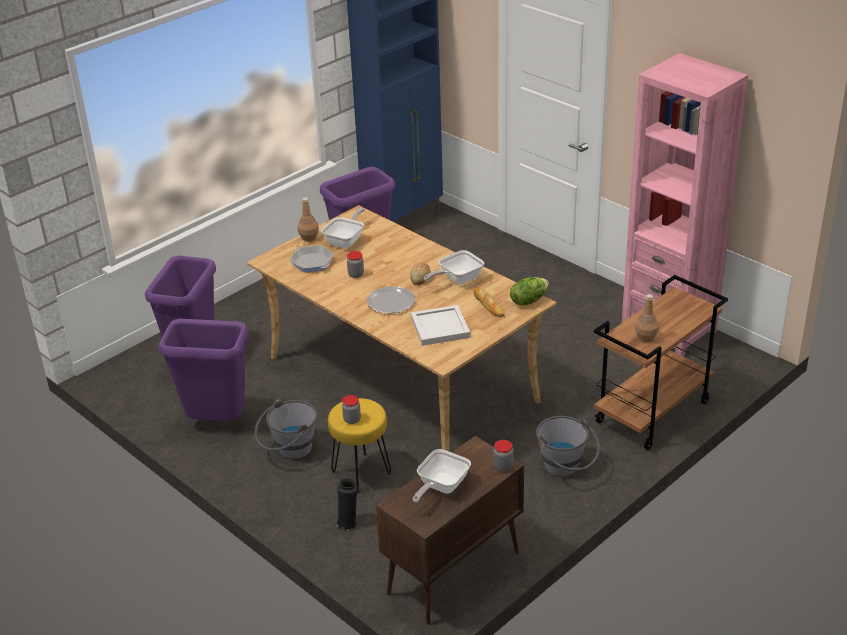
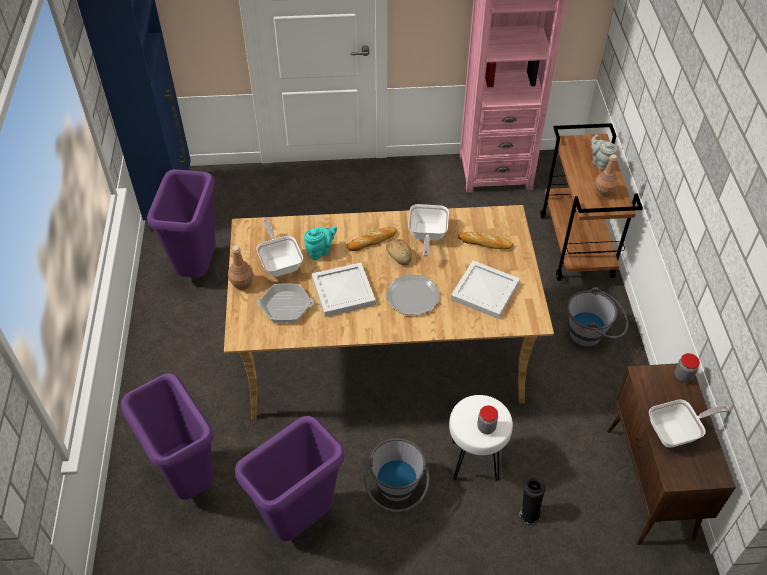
camera: 50 degrees left, 15 degrees up
(356, 274) = (342, 291): jar -> white tray
(360, 472) = (474, 461): yellow stool -> white stool
(378, 249) = (320, 251): none -> turquoise teapot
(418, 262) = (372, 241): none -> bread
(440, 487) = (676, 432): frying pan -> frying pan turned 90 degrees counterclockwise
(528, 300) = (504, 217): lettuce -> none
(678, 321) = (600, 163): none -> grey teapot

